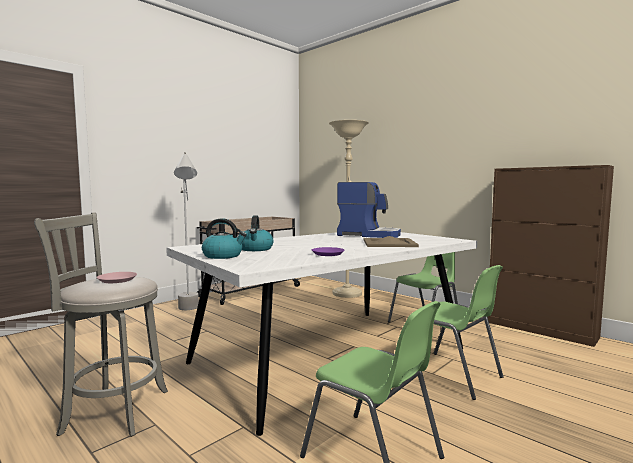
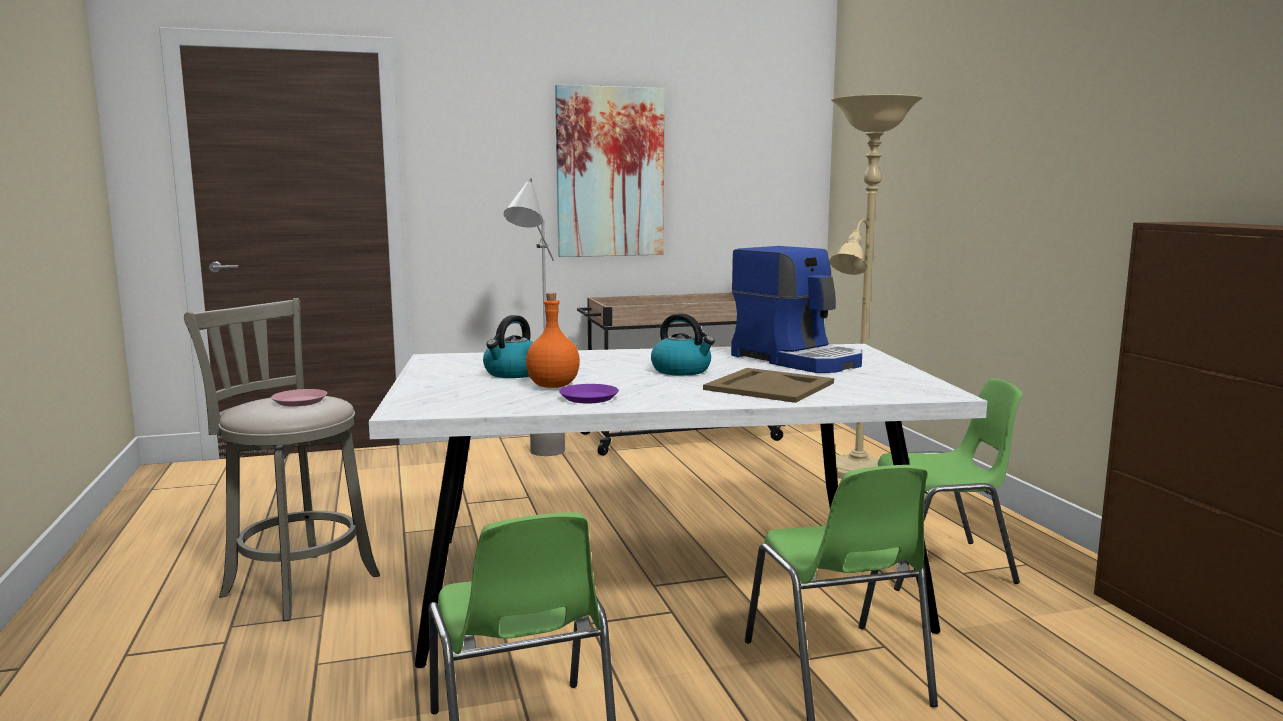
camera: 30 degrees right, 5 degrees up
(206, 155) = (610, 172): none -> picture
(223, 256) = (436, 382): kettle -> kettle (682, 370)
(293, 251) = (552, 386): none -> orange bottle

